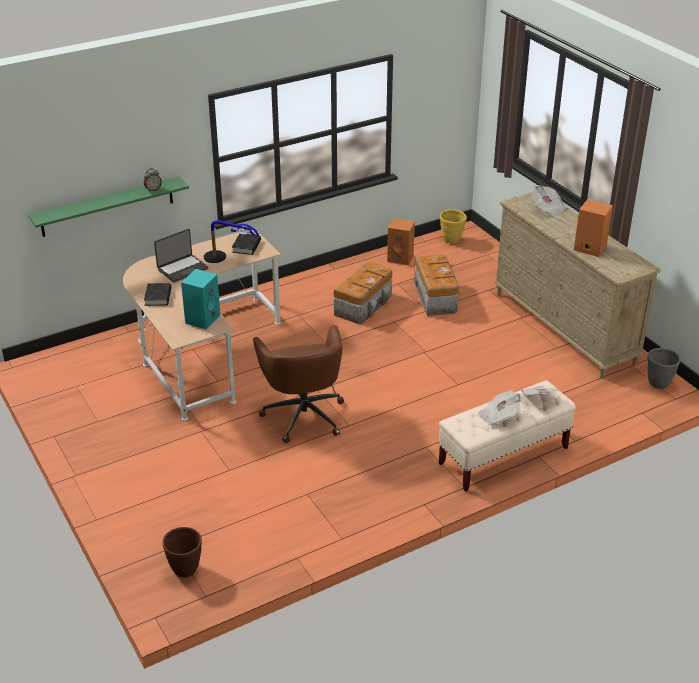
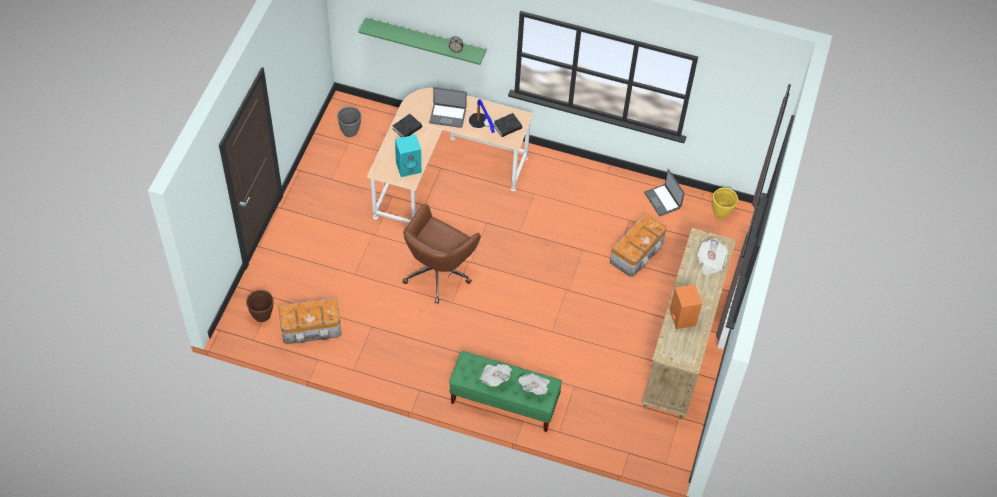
camera: 45 degrees right, 20 degrees up
(364, 305) = (584, 220): storage box -> storage box (312, 328)
(401, 258) = (663, 200): orange speaker -> laptop
(503, 456) = (503, 402): beige bench -> green bench
(658, 383) = (673, 444): grey planter -> grey planter (350, 131)

